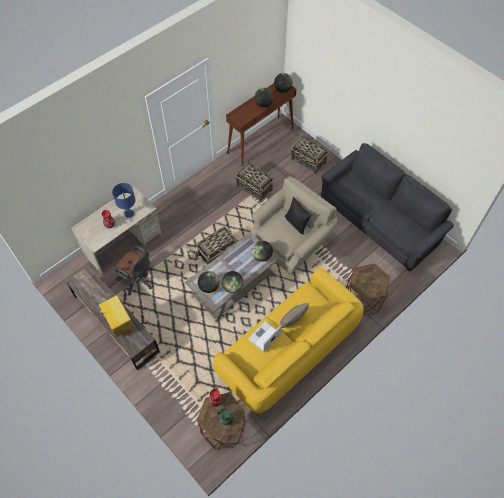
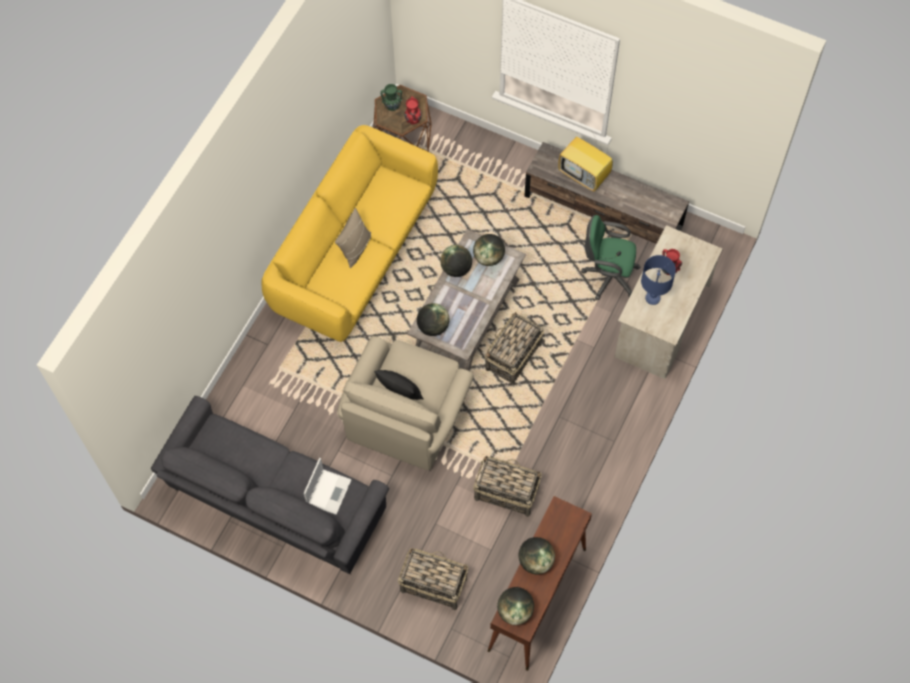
camera: 160 degrees right, 5 degrees up
(138, 280) = (607, 276): brown office chair -> green office chair
(264, 337) = (385, 215): laptop -> laptop (329, 491)
(363, 299) = (270, 360): brown side table -> none

